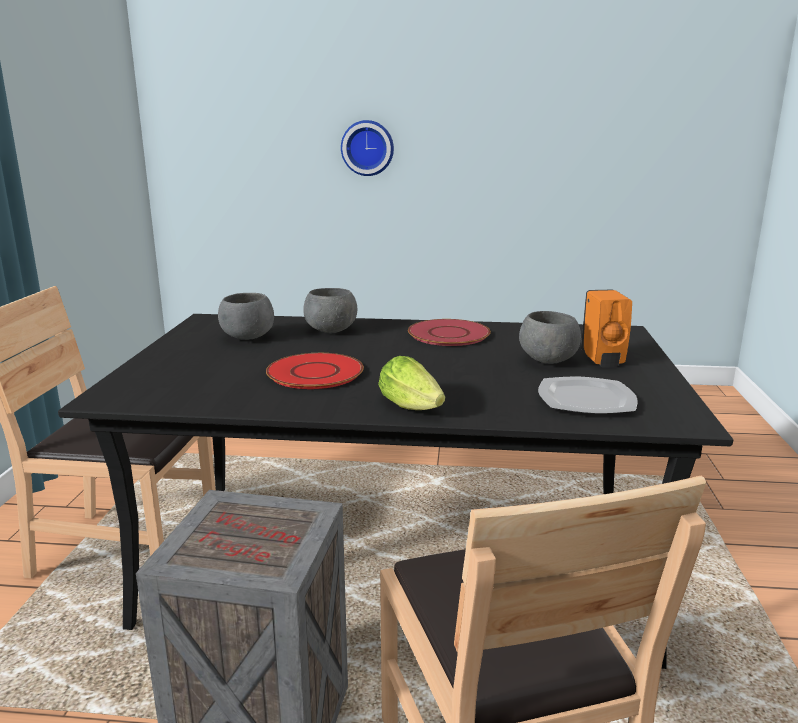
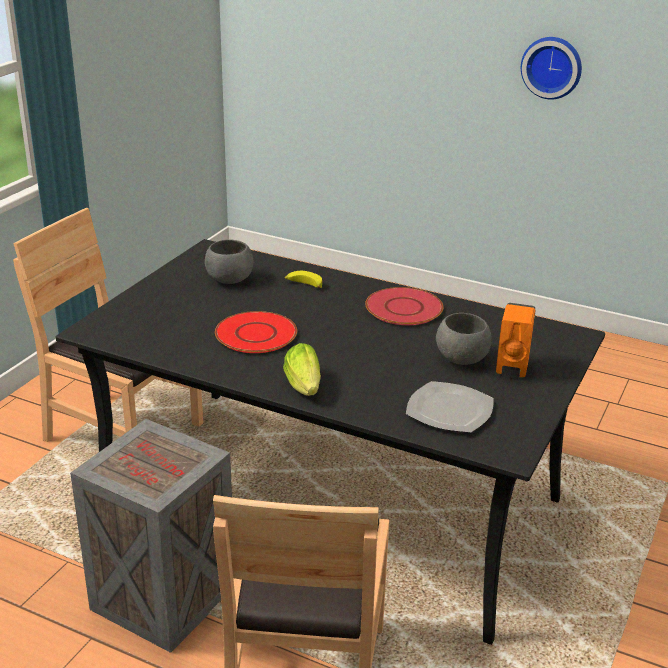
camera: 20 degrees right, 10 degrees up
(331, 331) = (303, 285): grey bowl -> banana
(367, 148) = (440, 51): wall clock -> wall clock (552, 67)

